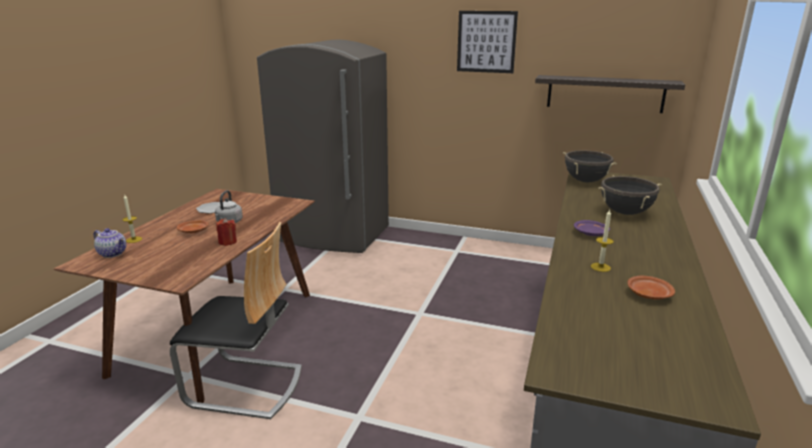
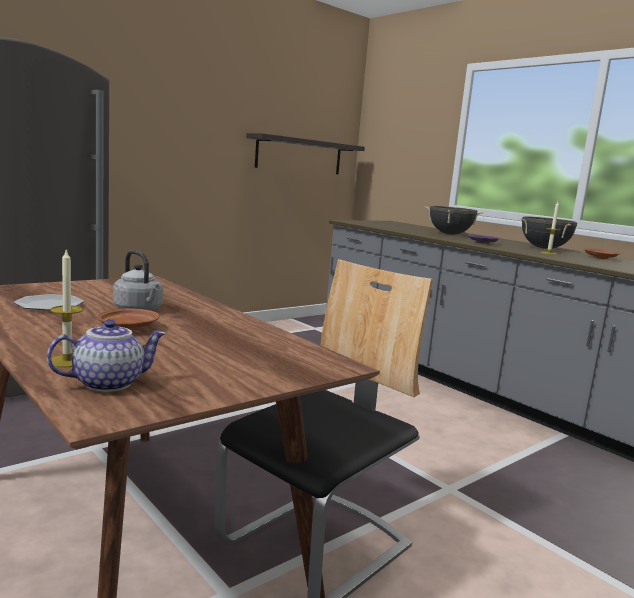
camera: 60 degrees left, 10 degrees down
(227, 242) = (223, 323): red candle -> none
(486, 42) = (195, 90): picture -> none
(586, 181) = (367, 224): black cooking pot -> black cooking pot (544, 248)

